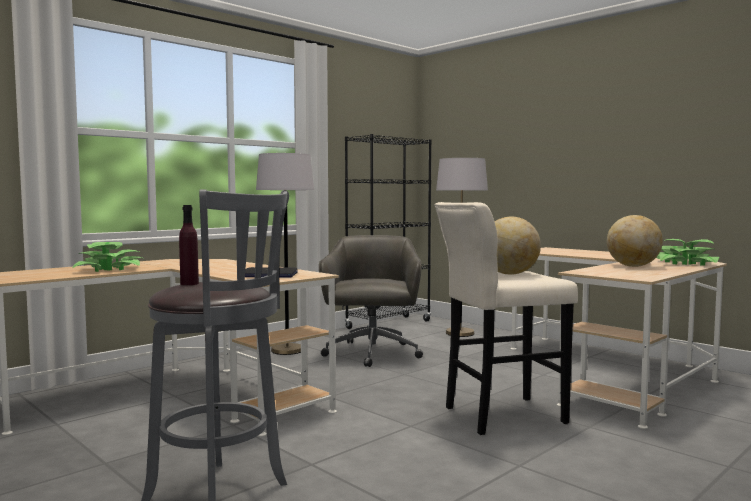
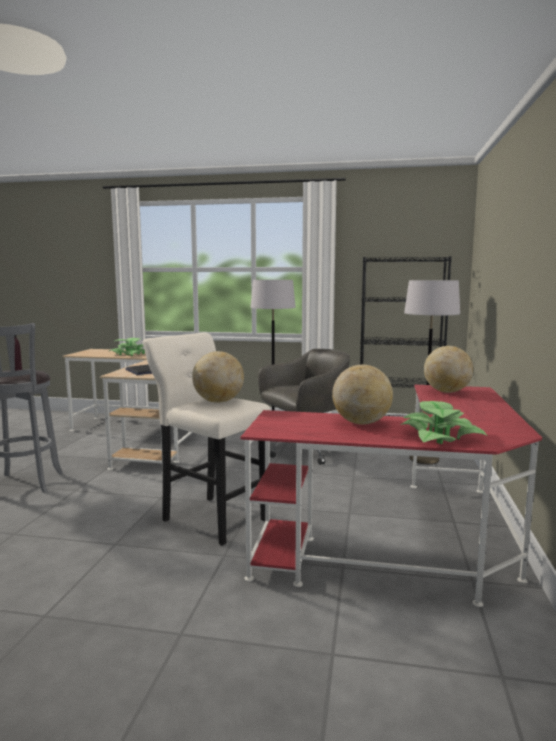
camera: 55 degrees right, 5 degrees up
(550, 251) = (446, 392): none -> globe
(616, 373) = (412, 543): beige desk -> red desk

